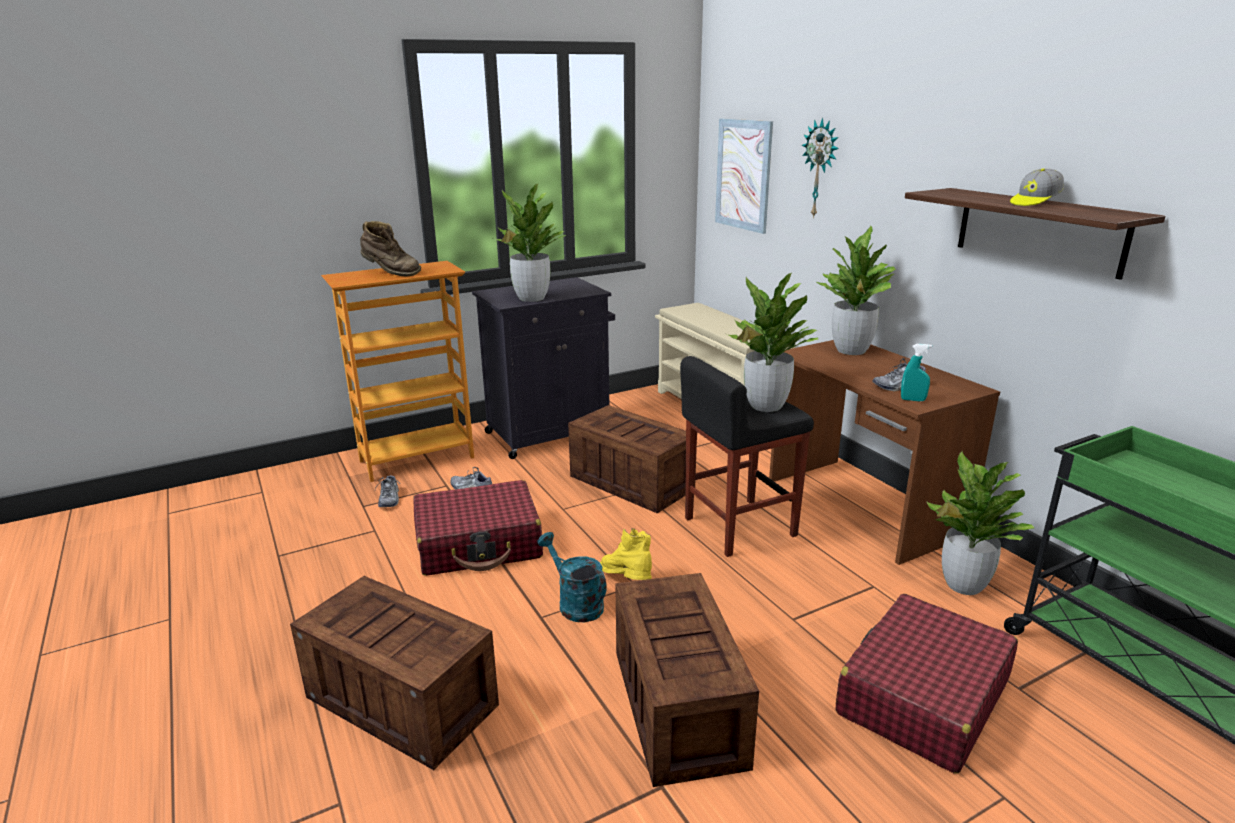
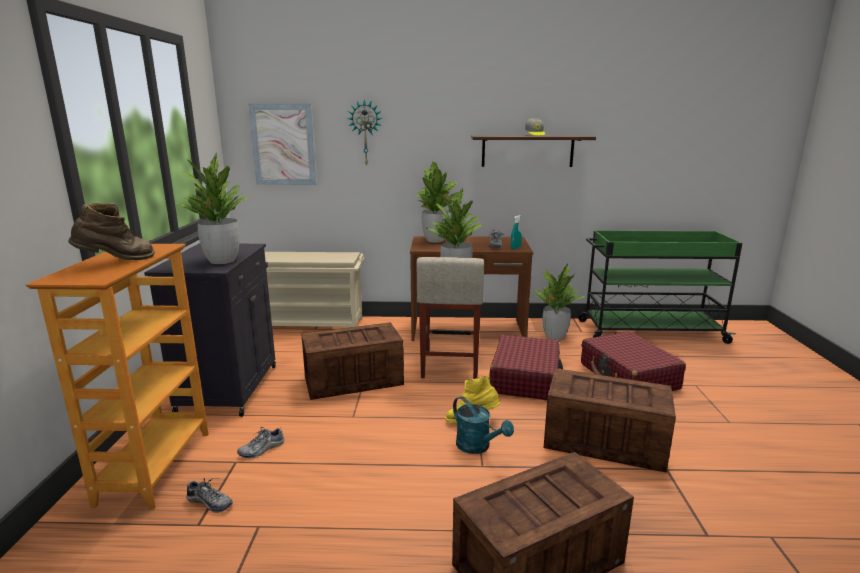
camera: 60 degrees left, 5 degrees down
(479, 544) = (356, 468): red suitcase -> red suitcase (525, 378)
(575, 603) = (478, 447): turquoise watering can -> turquoise watering can turned 120 degrees counterclockwise
(738, 527) = (449, 366): black stool -> beige stool

